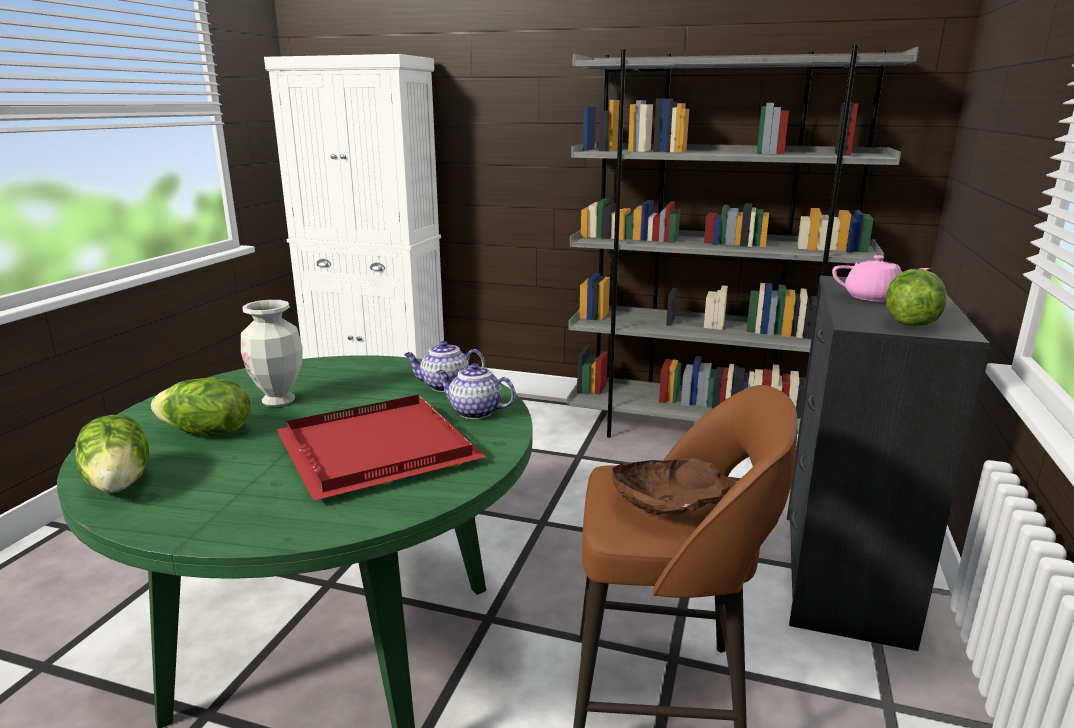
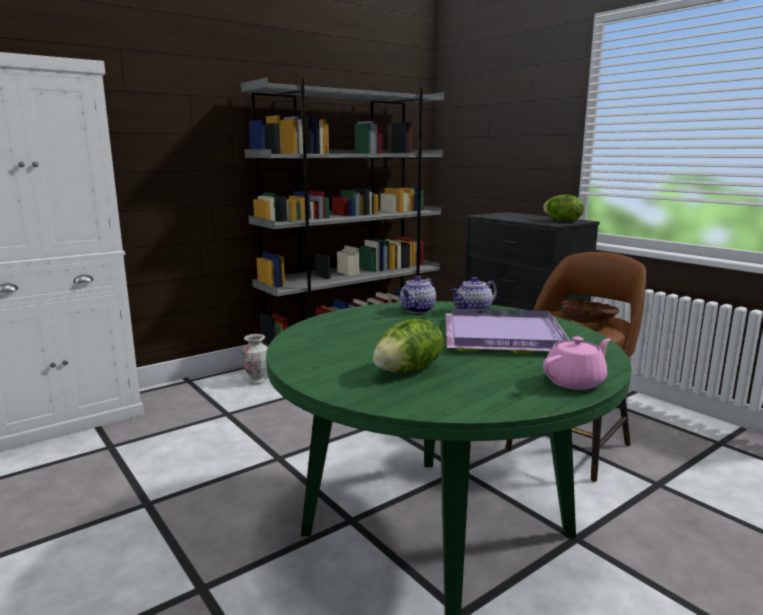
camera: 55 degrees left, 5 degrees down
(121, 482) = (477, 401): lettuce -> none
(278, 401) = (374, 346): vase -> vase (257, 381)
(373, 449) = (502, 336): red tray -> purple tray
(873, 297) = (518, 218): pink teapot -> pink teapot (575, 382)

